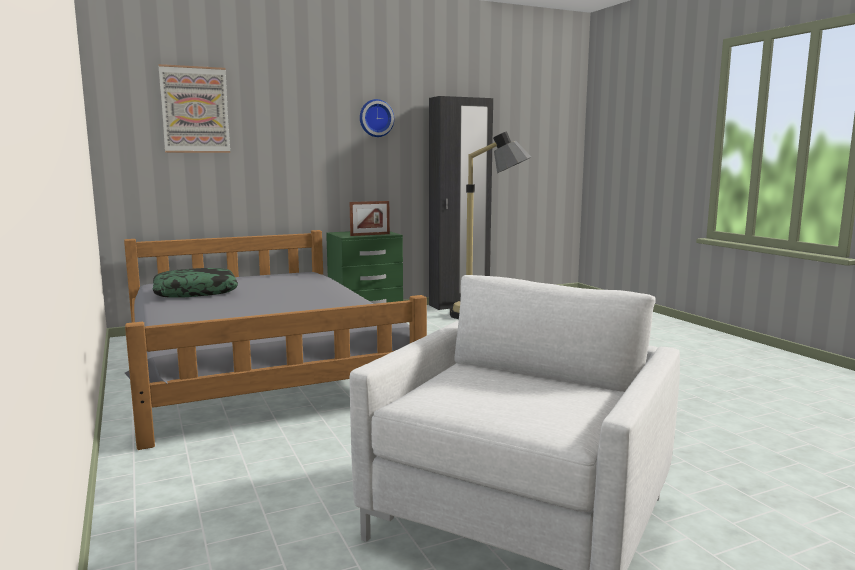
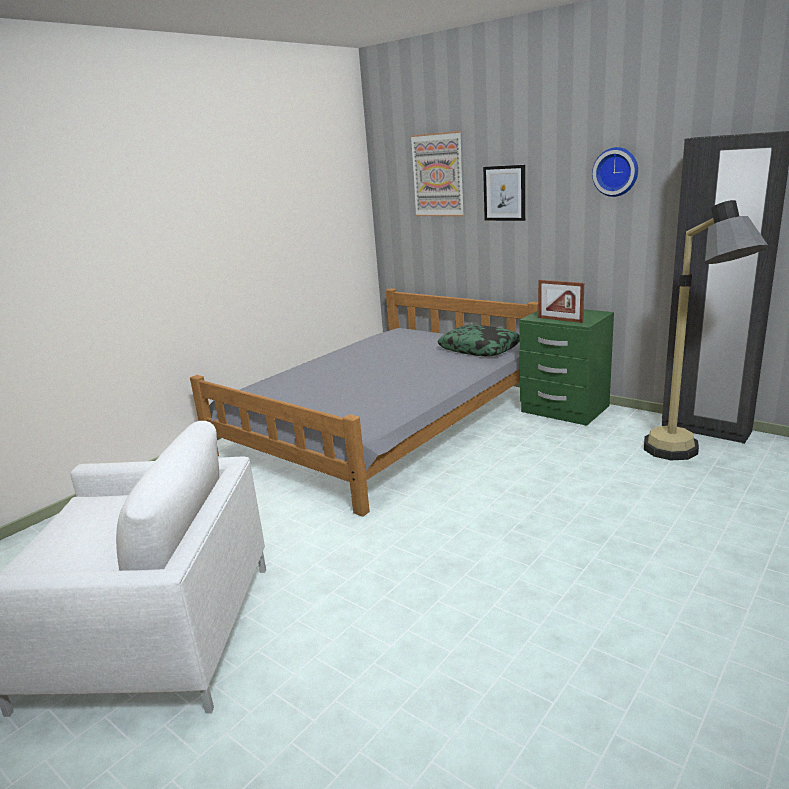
camera: 65 degrees right, 10 degrees up
(196, 292) = (379, 348): pillow -> pillow (479, 349)
(276, 131) = (504, 193): none -> picture

